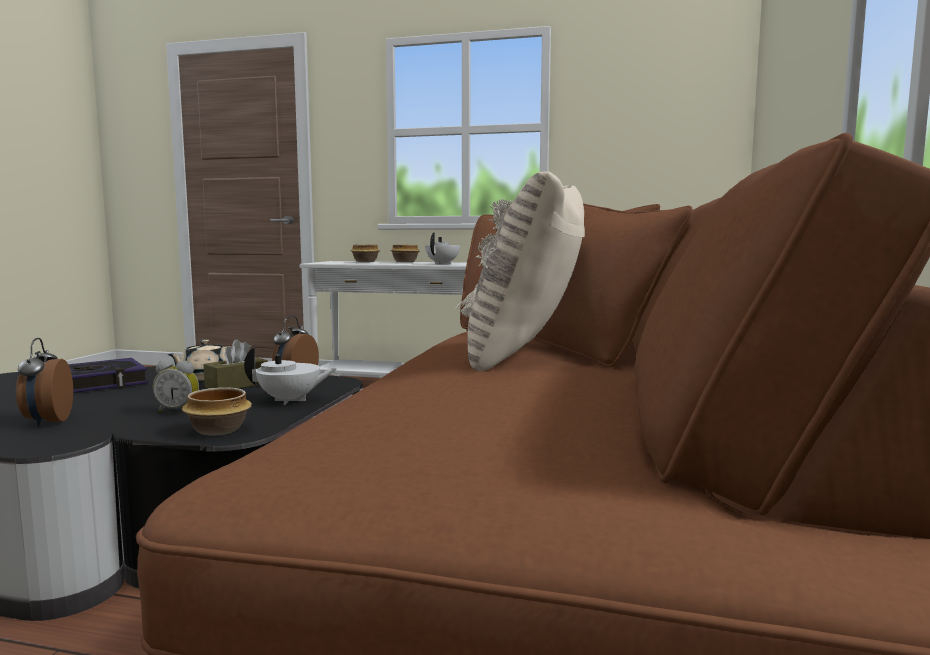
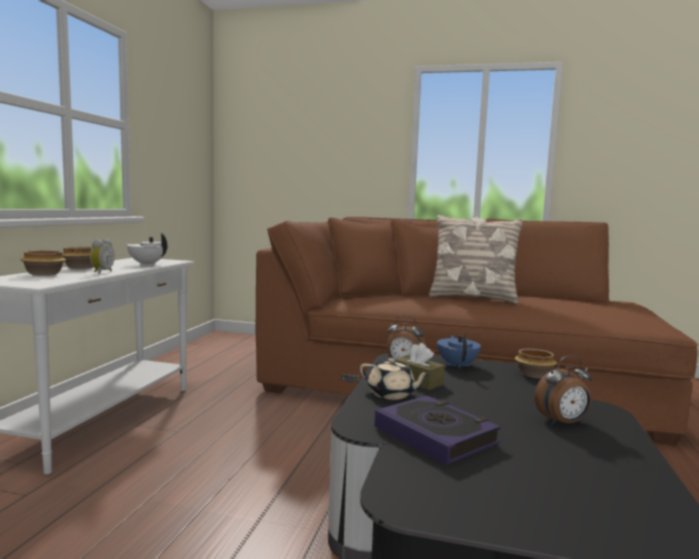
camera: 90 degrees left, 0 degrees up
(179, 411) = (502, 389): alarm clock -> alarm clock (101, 272)
(290, 400) = (457, 365): white teapot -> blue teapot

